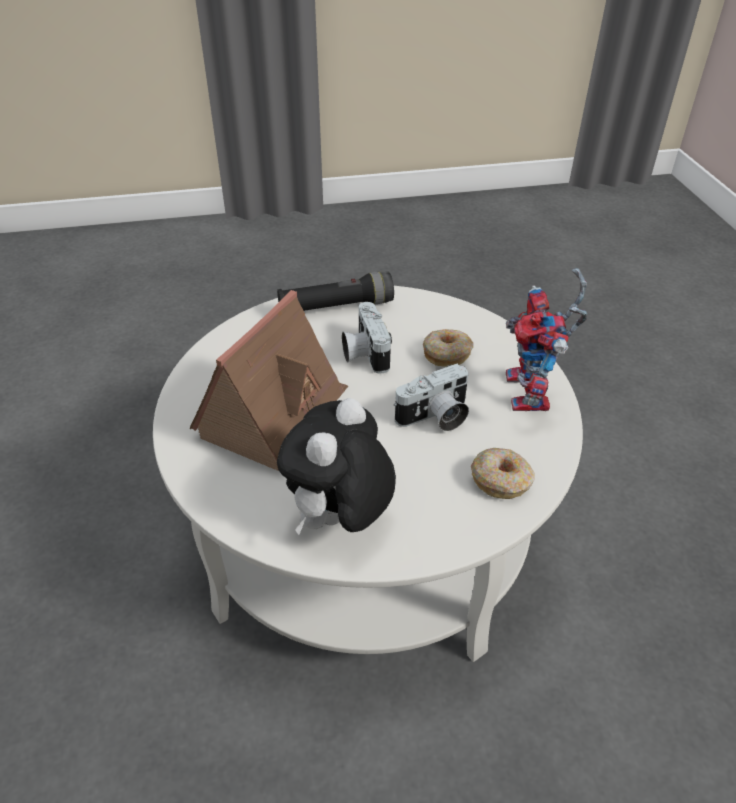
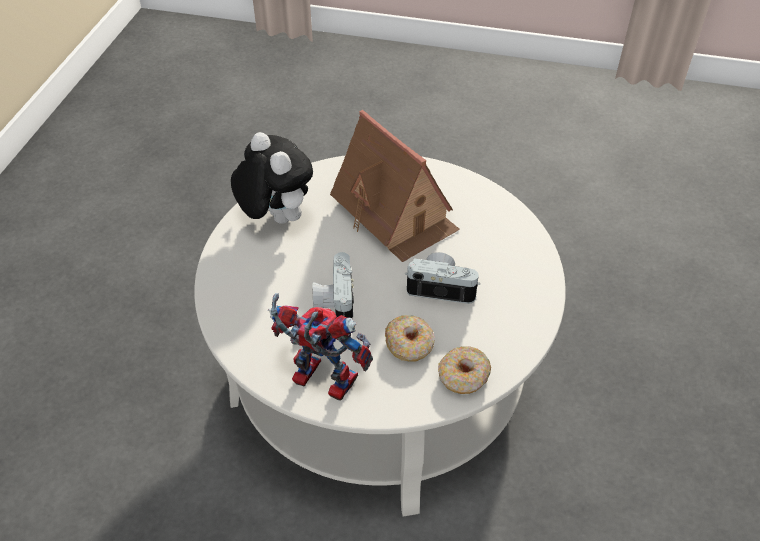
camera: 115 degrees right, 5 degrees up
(336, 307) = (523, 291): black flashlight -> none
(501, 480) = (246, 312): donut -> donut (463, 376)

